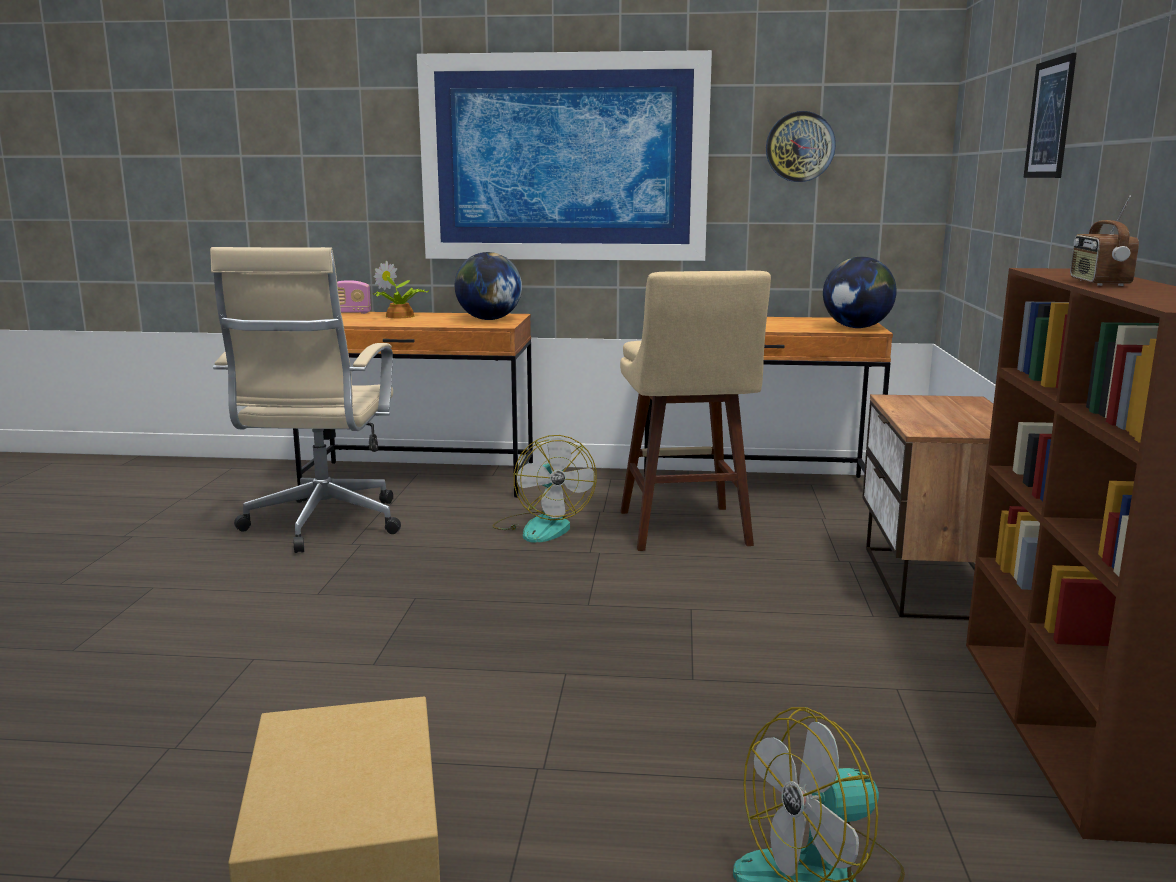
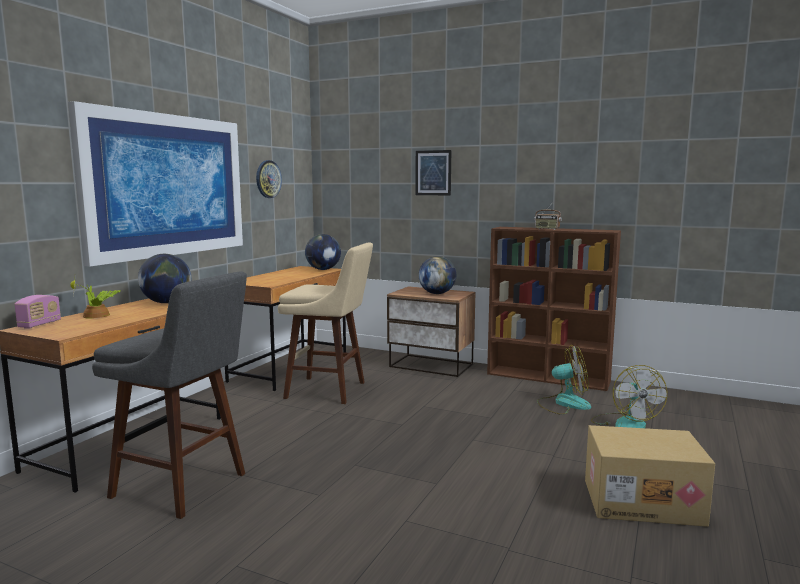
camera: 70 degrees left, 5 degrees down
(322, 526) = (184, 487): beige office chair -> grey stool
(542, 526) = (281, 419): fan -> fan (563, 403)
(945, 418) = (437, 293): none -> globe

